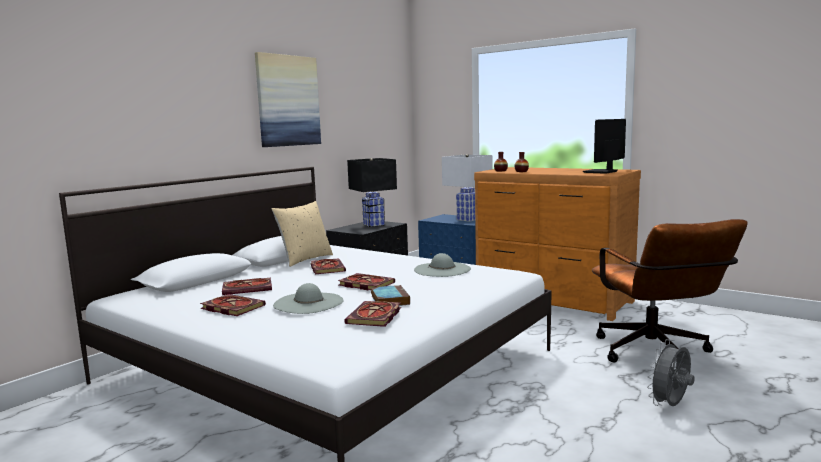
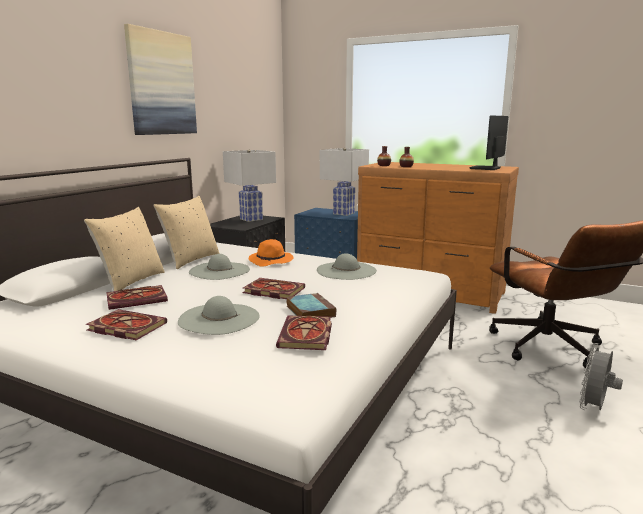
camera: 10 degrees left, 5 degrees up
(248, 275) = (131, 281): none -> beige pillow
(326, 268) = (219, 270): book -> grey hat
(374, 224) = (251, 219): black table lamp -> white table lamp
(377, 261) = (271, 261): none -> orange hat

